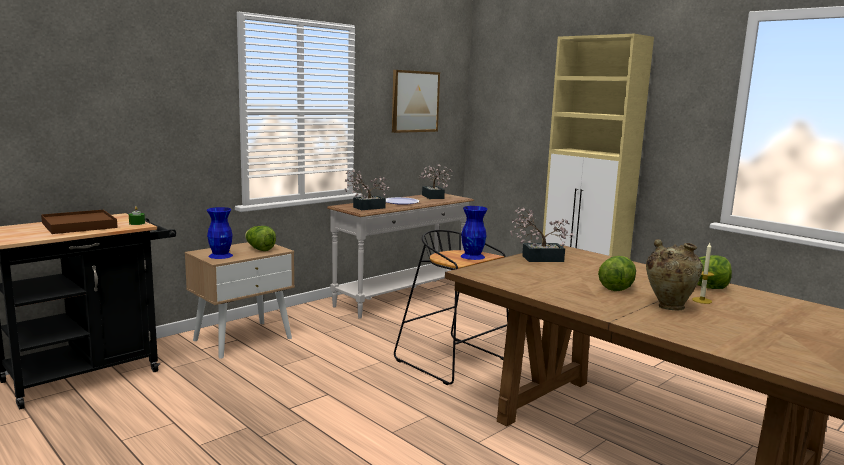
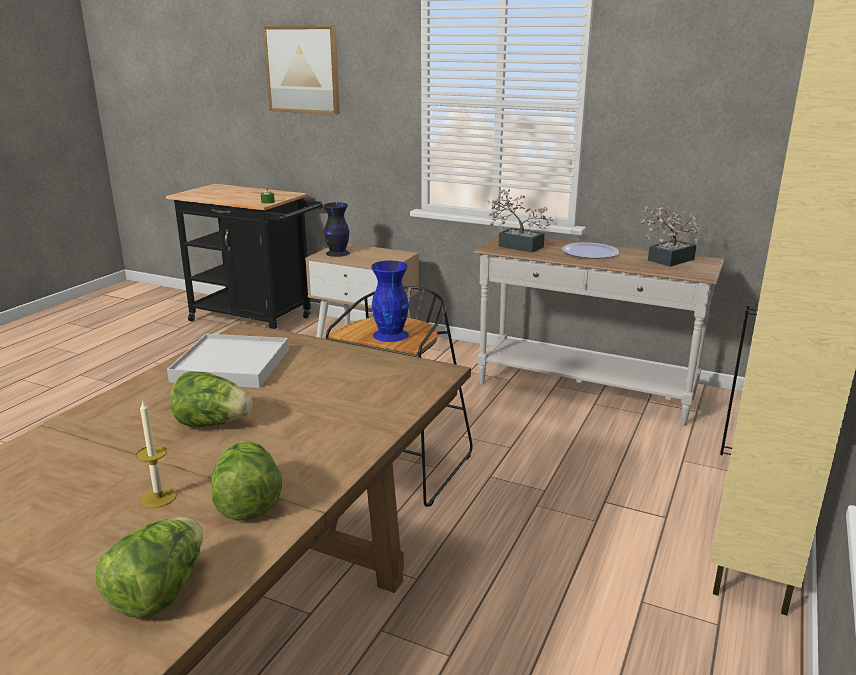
camera: 70 degrees right, 10 degrees up
(79, 225) = (245, 194): brown tray -> none
(221, 256) = (337, 253): blue vase -> black vase
(259, 249) = (377, 258): lettuce -> lettuce (159, 592)
(414, 101) = (717, 95): picture -> picture (303, 69)
(530, 278) = (231, 365): none -> white tray
(537, 258) = (350, 361): potted plant -> none
(668, 307) = (114, 466): beige vase -> none

